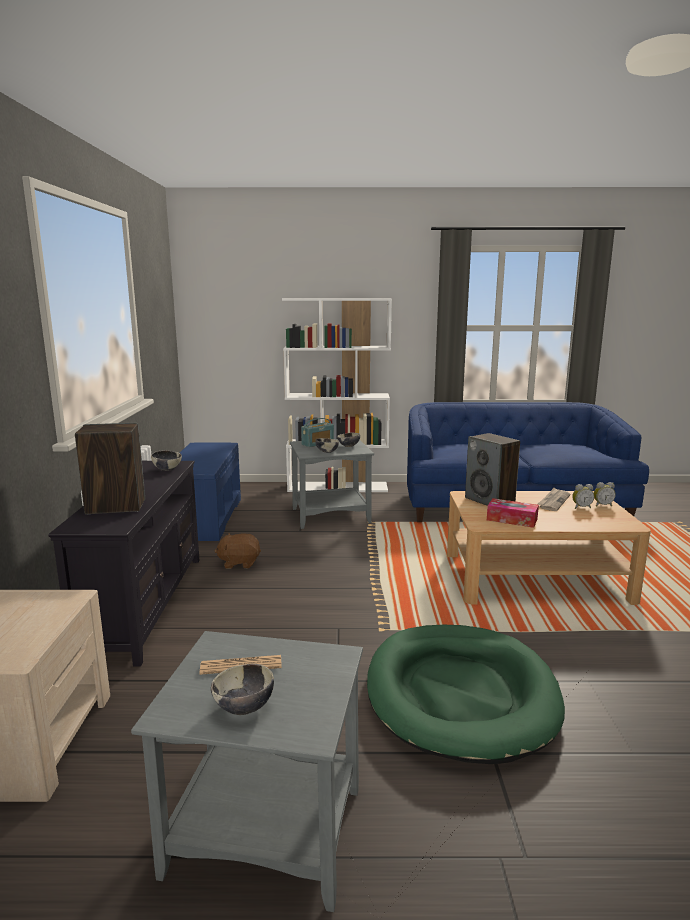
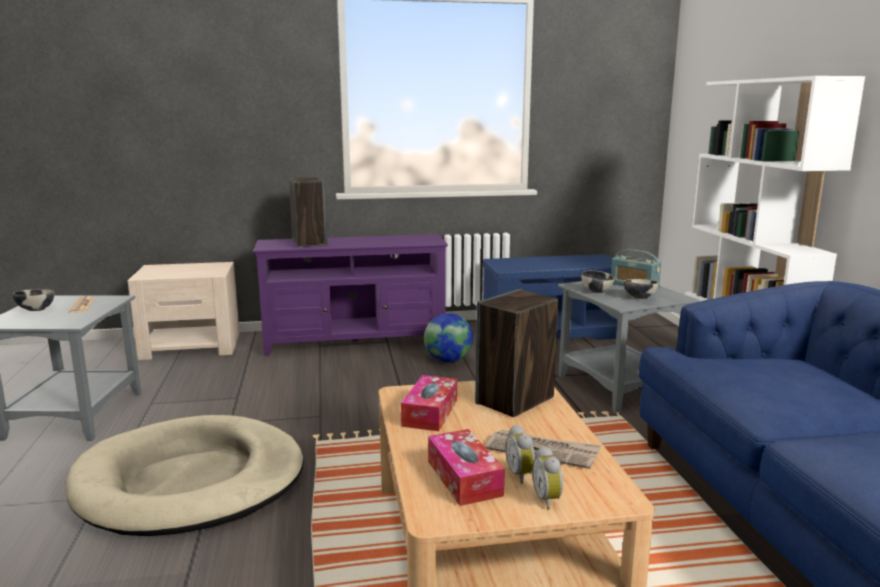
camera: 80 degrees right, 0 degrees up
(145, 605) = (355, 342): black tv stand -> purple tv stand
(167, 469) = (412, 241): bowl -> none
(239, 563) = (448, 360): brown plush toy -> globe
(460, 694) = (191, 481): green dog bed -> beige dog bed
(590, 518) = (464, 478): none -> tissue box

